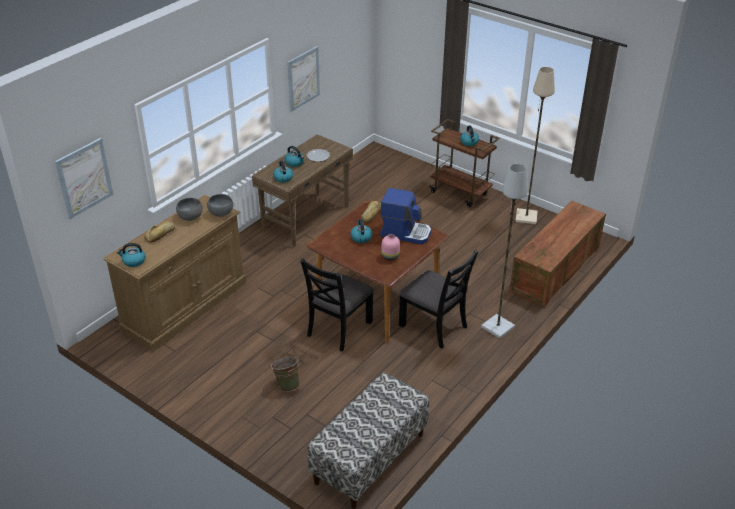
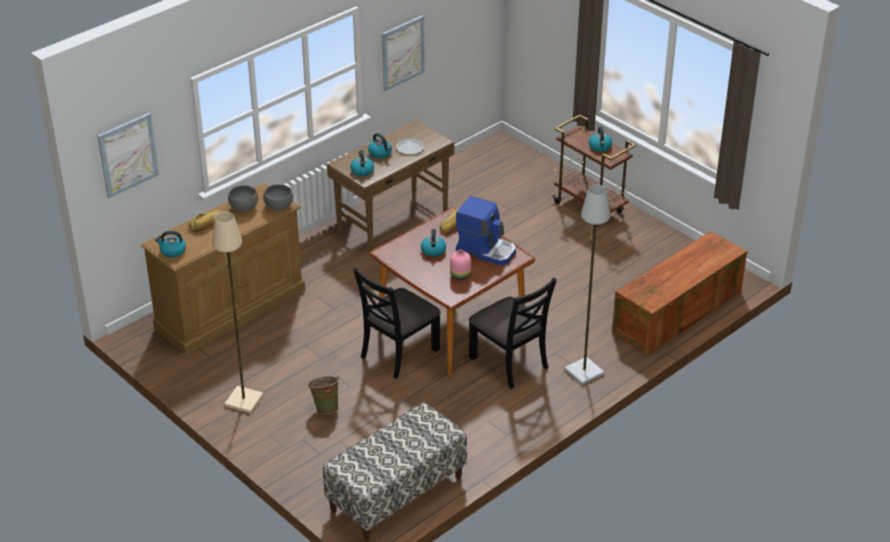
camera: 10 degrees right, 0 degrees up
(526, 217) = (662, 246): beige floor lamp -> beige floor lamp (243, 401)

